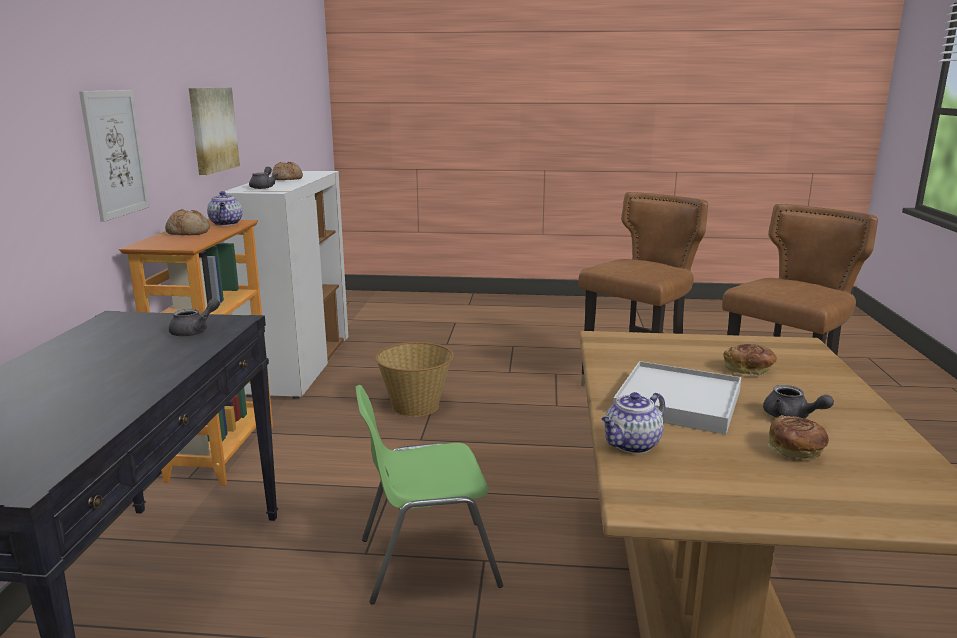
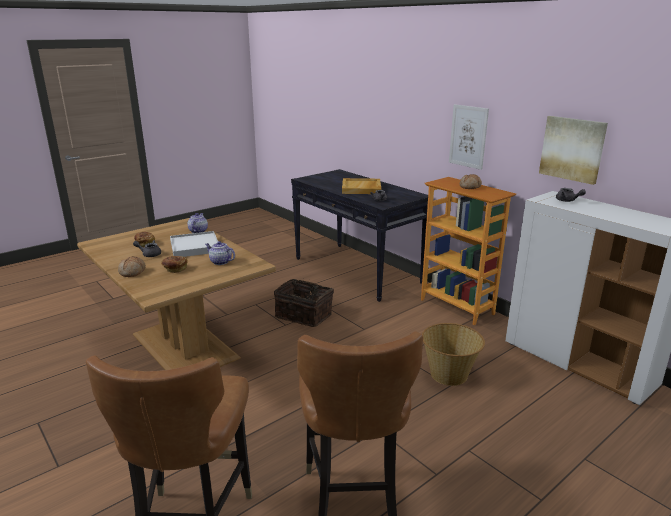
camera: 135 degrees right, 5 degrees up
(97, 370) = (361, 188): none -> beige tray
(226, 224) = (487, 194): teapot -> teapot (220, 262)
(287, 179) = (620, 214): bread -> bread (133, 272)
(426, 561) = (304, 315): green chair -> basket

